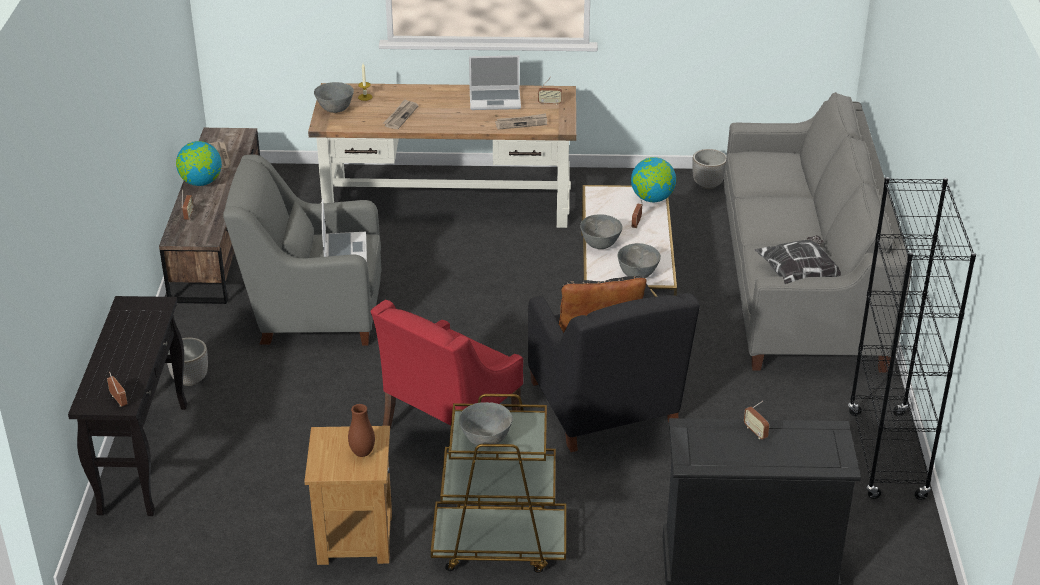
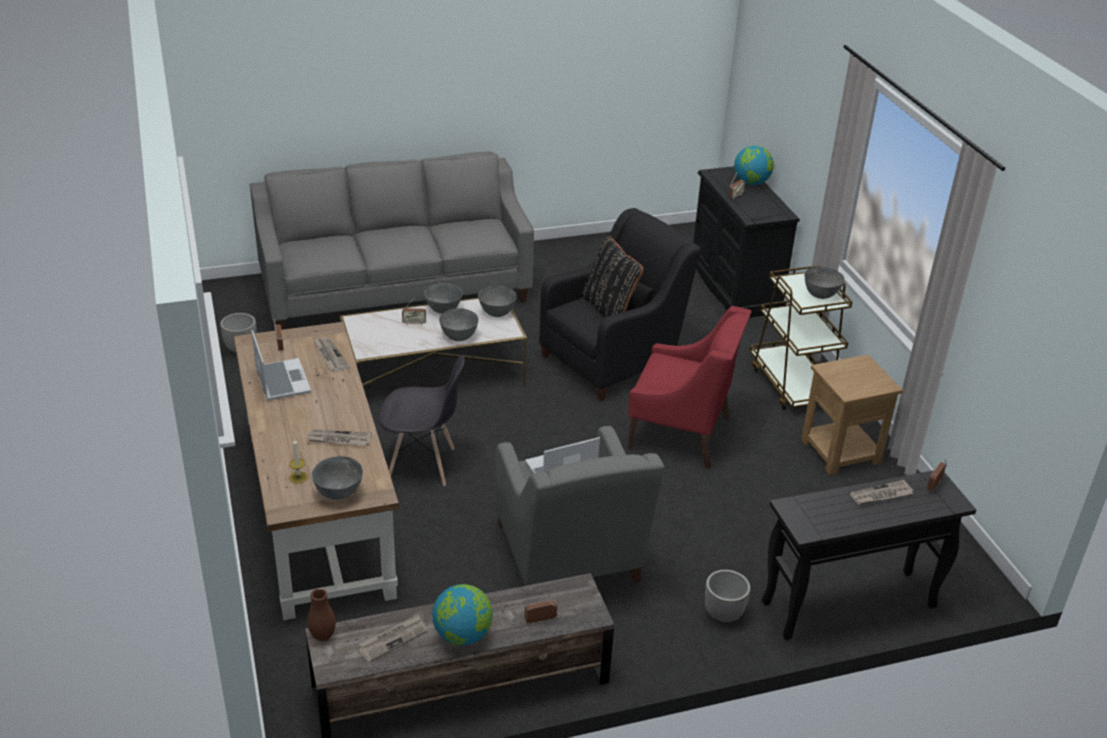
camera: 110 degrees left, 0 degrees up
(132, 362) = (881, 495): none -> newspaper
(362, 453) = (851, 370): brown vase -> brown vase (323, 636)
(481, 258) = (422, 464): none -> grey chair
(652, 199) = (367, 320): globe -> globe (751, 183)
(655, 244) = (444, 310): none -> grey bowl
(799, 275) = (485, 228): pillow -> none
(886, 455) = (592, 246): black bookcase -> none

